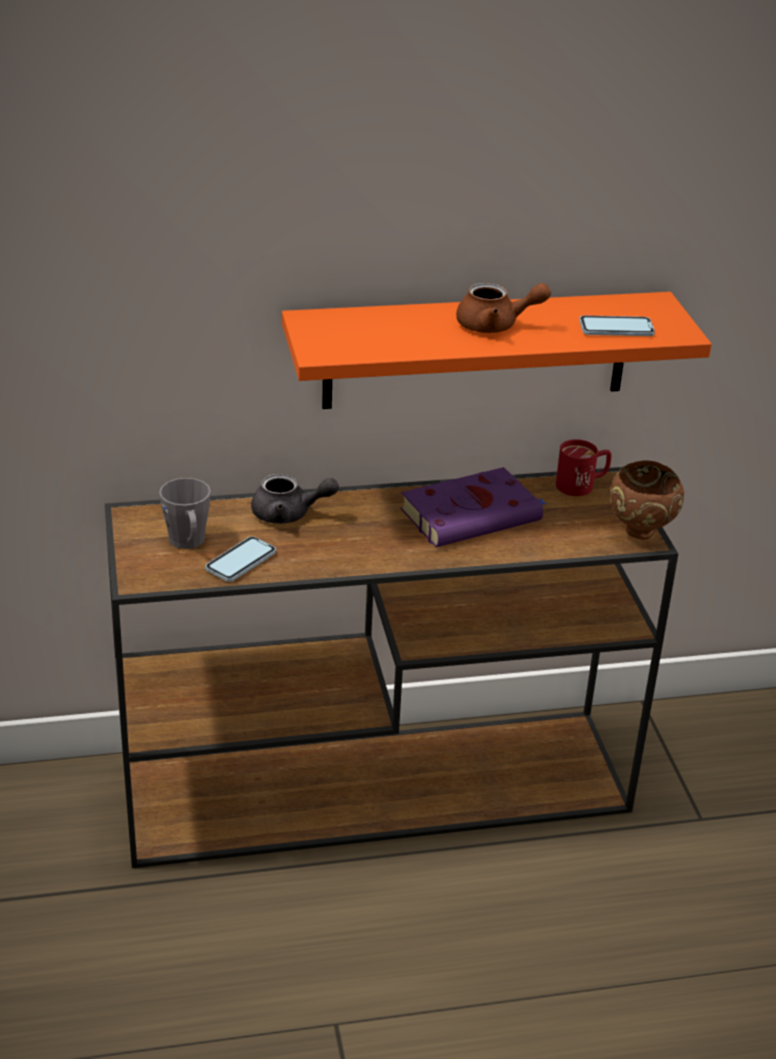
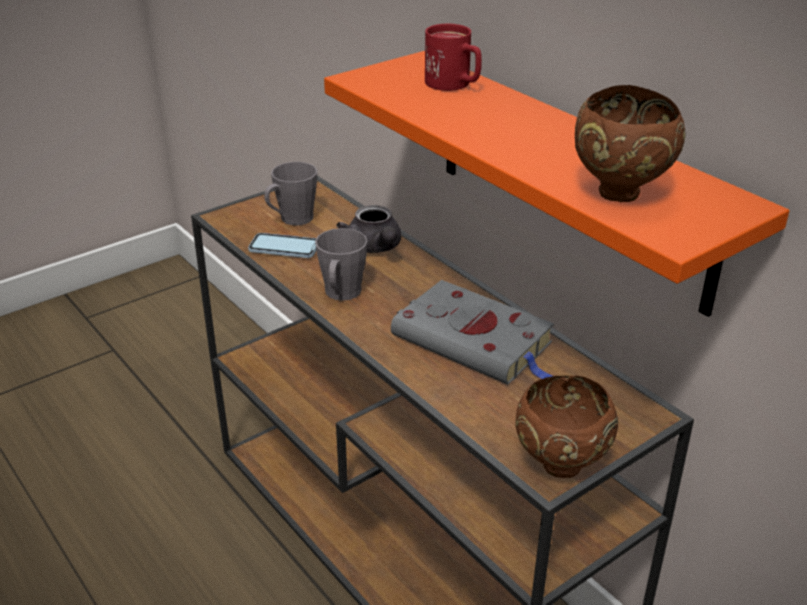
camera: 65 degrees right, 0 degrees up
(350, 554) = (341, 294): none -> grey mug
(474, 514) = (476, 341): purple book -> grey book
(495, 325) = (526, 133): brown teapot -> none
(582, 485) = (612, 396): red mug -> red mug (454, 85)
(616, 328) = (620, 194): phone -> brown bowl

